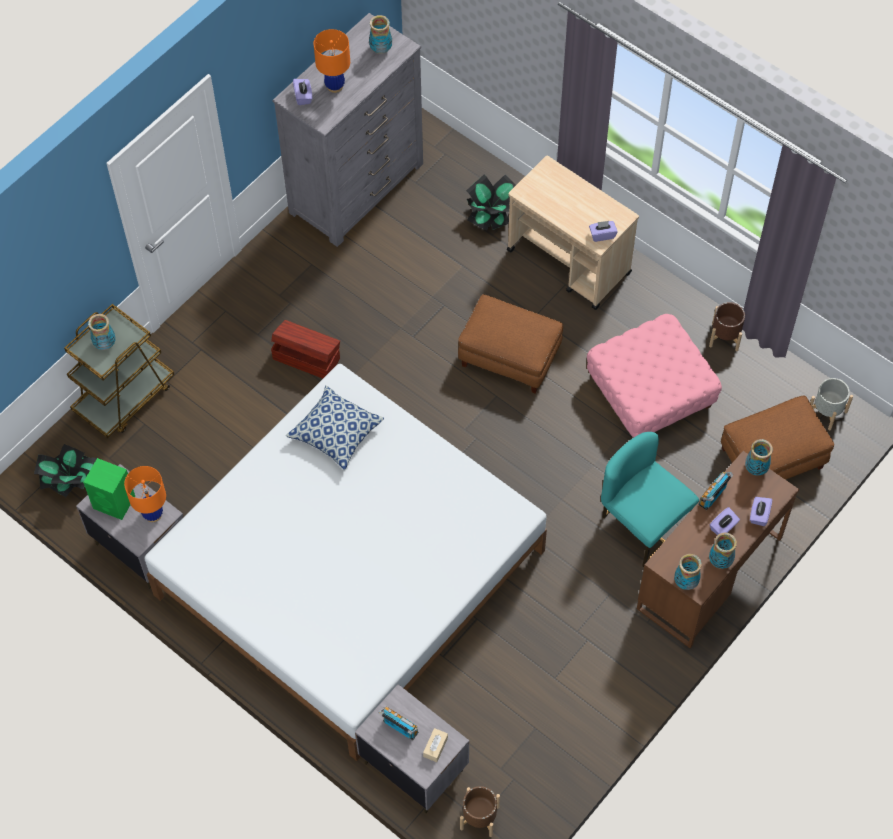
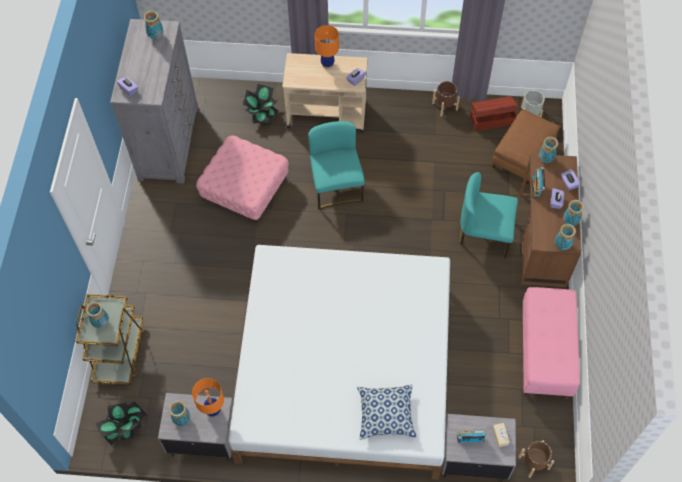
camera: 35 degrees left, 0 degrees up
(115, 502) = (182, 419): green speaker -> vase
(306, 357) = (216, 259): brown storage box -> brown storage box (491, 119)
(334, 86) = (144, 72): orange table lamp -> orange table lamp (327, 64)
(335, 433) = (288, 288): pillow -> pillow (385, 415)
(510, 356) = (336, 186): brown ottoman -> turquoise chair
(598, 707) = (545, 353): none -> pink bench
(650, 391) = (429, 159): pink ottoman -> pink ottoman (245, 189)

